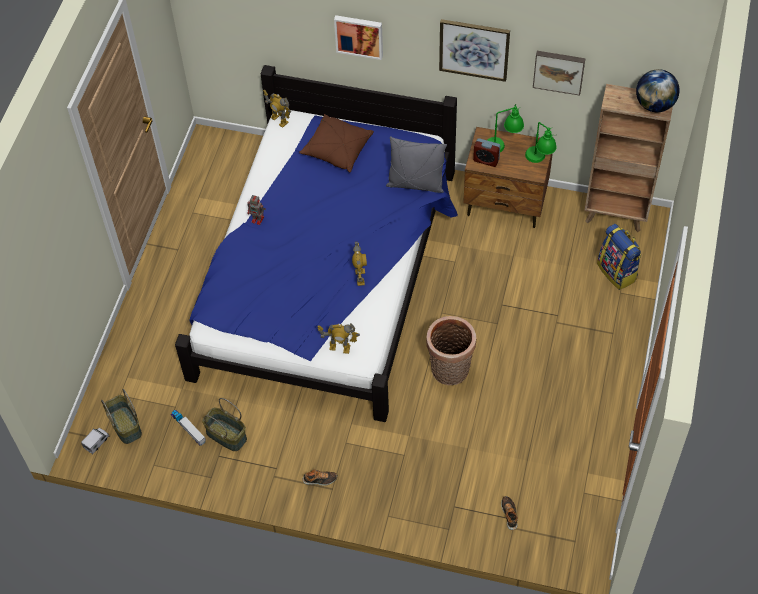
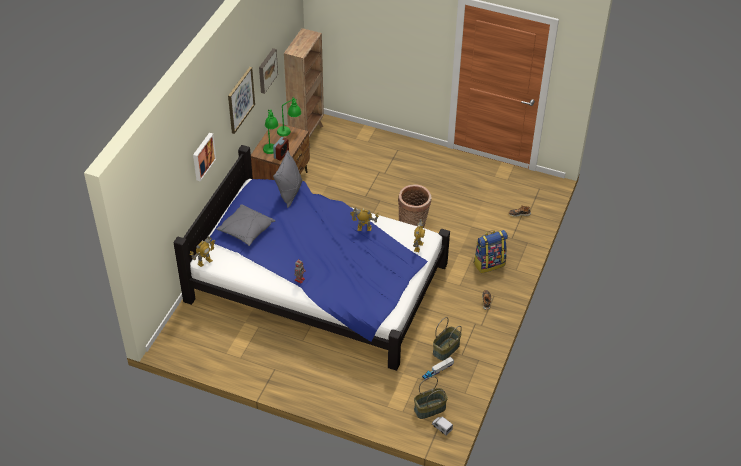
camera: 85 degrees left, 10 degrees down
(337, 149) = (246, 230): brown pillow -> grey pillow
(617, 272) = (352, 140): backpack -> backpack (489, 263)
(654, 105) = (307, 36): globe -> none

